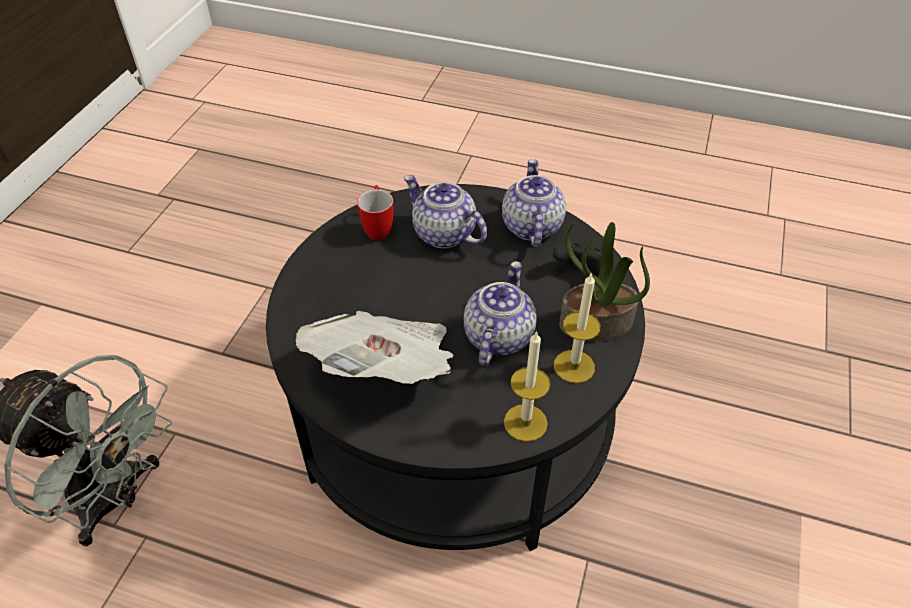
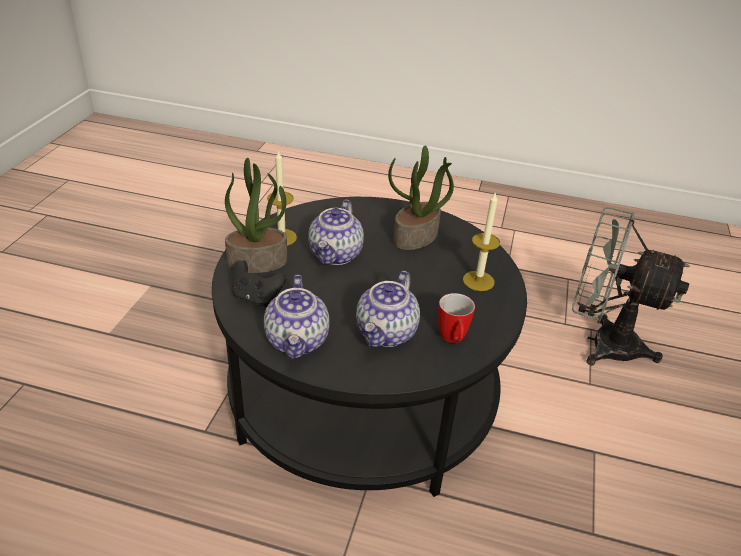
camera: 175 degrees right, 10 degrees down
(386, 369) = (416, 237): newspaper -> potted plant
(443, 234) = (387, 333): teapot -> teapot turned 75 degrees clockwise
(525, 422) = (320, 212): candle -> candle (478, 281)

